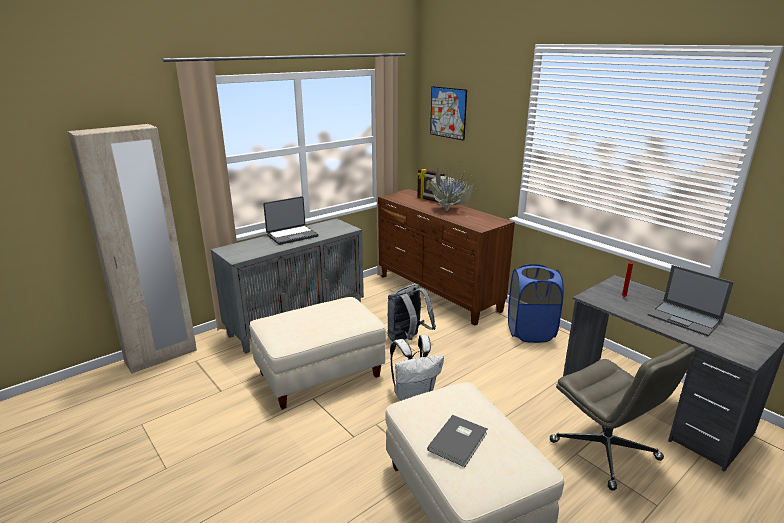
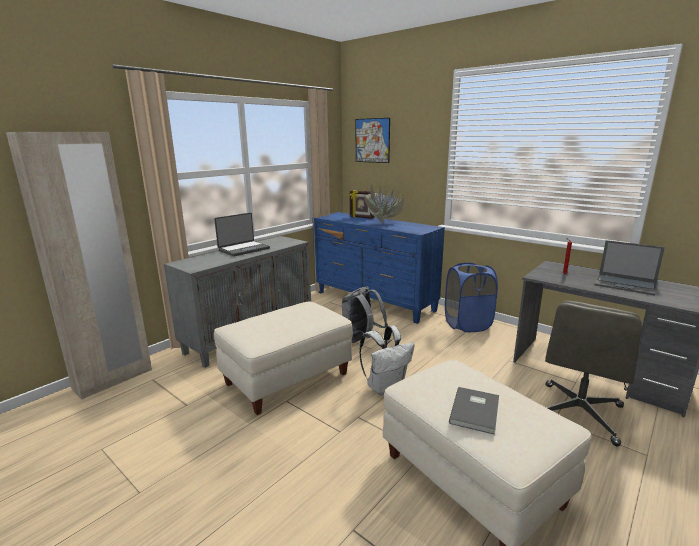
camera: 10 degrees left, 5 degrees down
(437, 293) = (374, 301): brown dresser -> blue dresser
(606, 451) = (578, 413): grey office chair -> grey office chair turned 75 degrees clockwise

